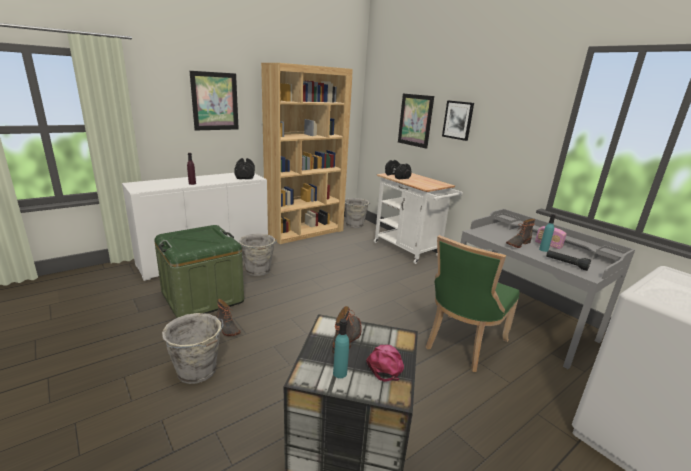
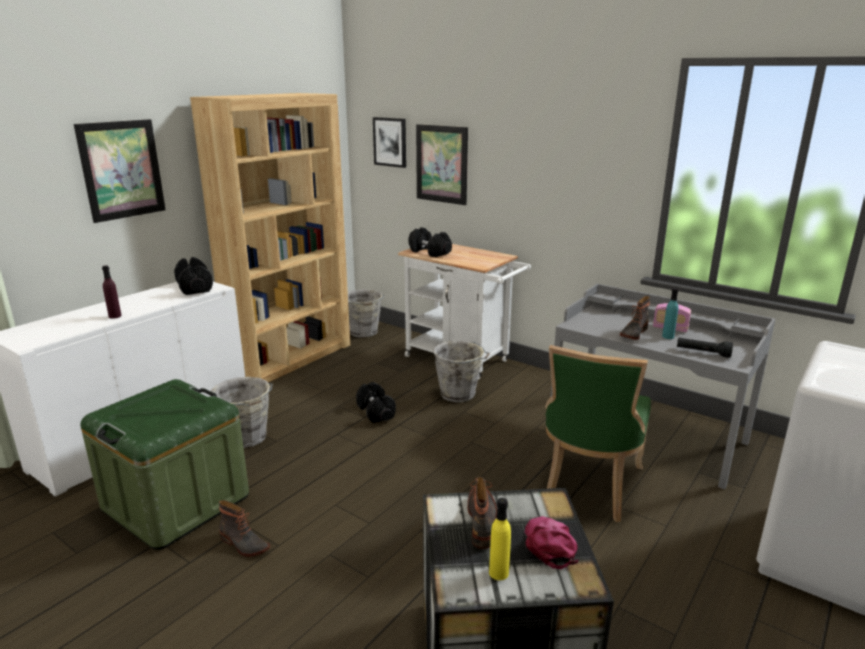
camera: 15 degrees left, 0 degrees up
(197, 371) = (231, 625): grey bucket -> grey bucket (459, 394)
(340, 271) = (376, 412): none -> black dumbbell
(340, 373) = (498, 573): turquoise bottle -> yellow bottle
(458, 120) = (510, 161): picture -> picture (390, 142)

